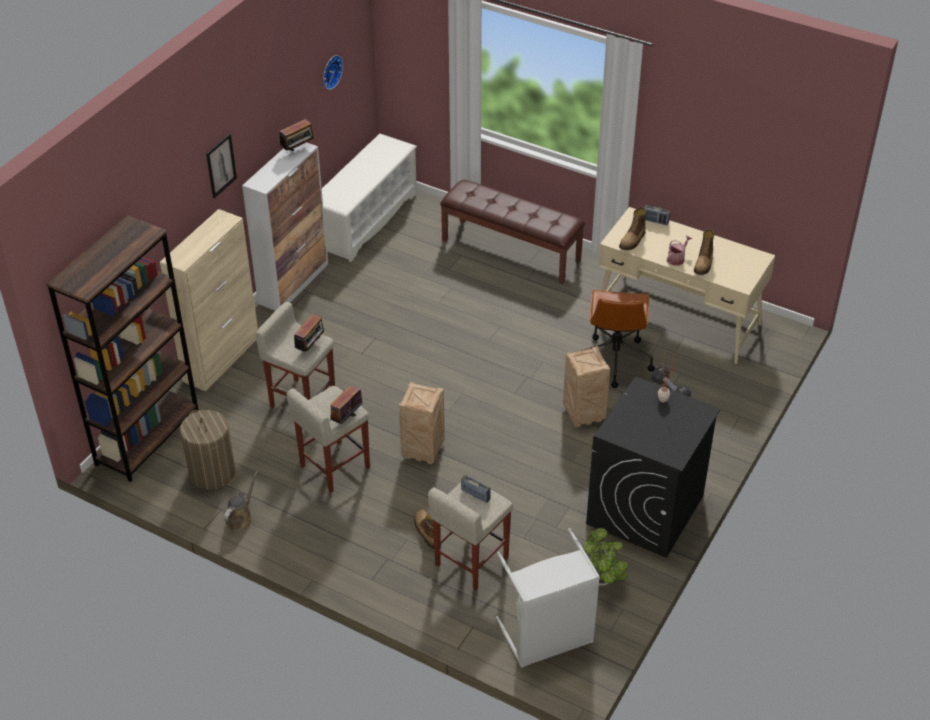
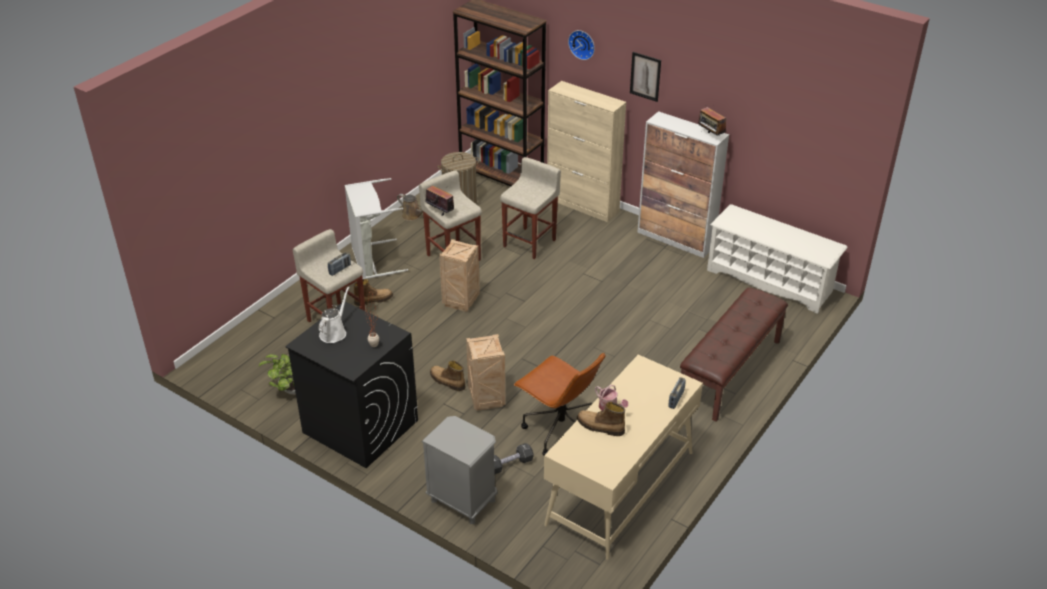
camera: 95 degrees right, 5 degrees down
(311, 347) = (526, 197): radio -> none
(330, 71) = (798, 125): wall clock -> wall clock (582, 44)
(548, 638) = (247, 355): grey laundry basket -> grey laundry basket (372, 261)
(615, 359) = (559, 430): brown office chair -> brown office chair turned 150 degrees counterclockwise
(633, 240) = (642, 378): boot -> boot (447, 381)
(650, 434) = (334, 332): none -> white watering can
(724, 419) = (462, 500): none -> grey nightstand

